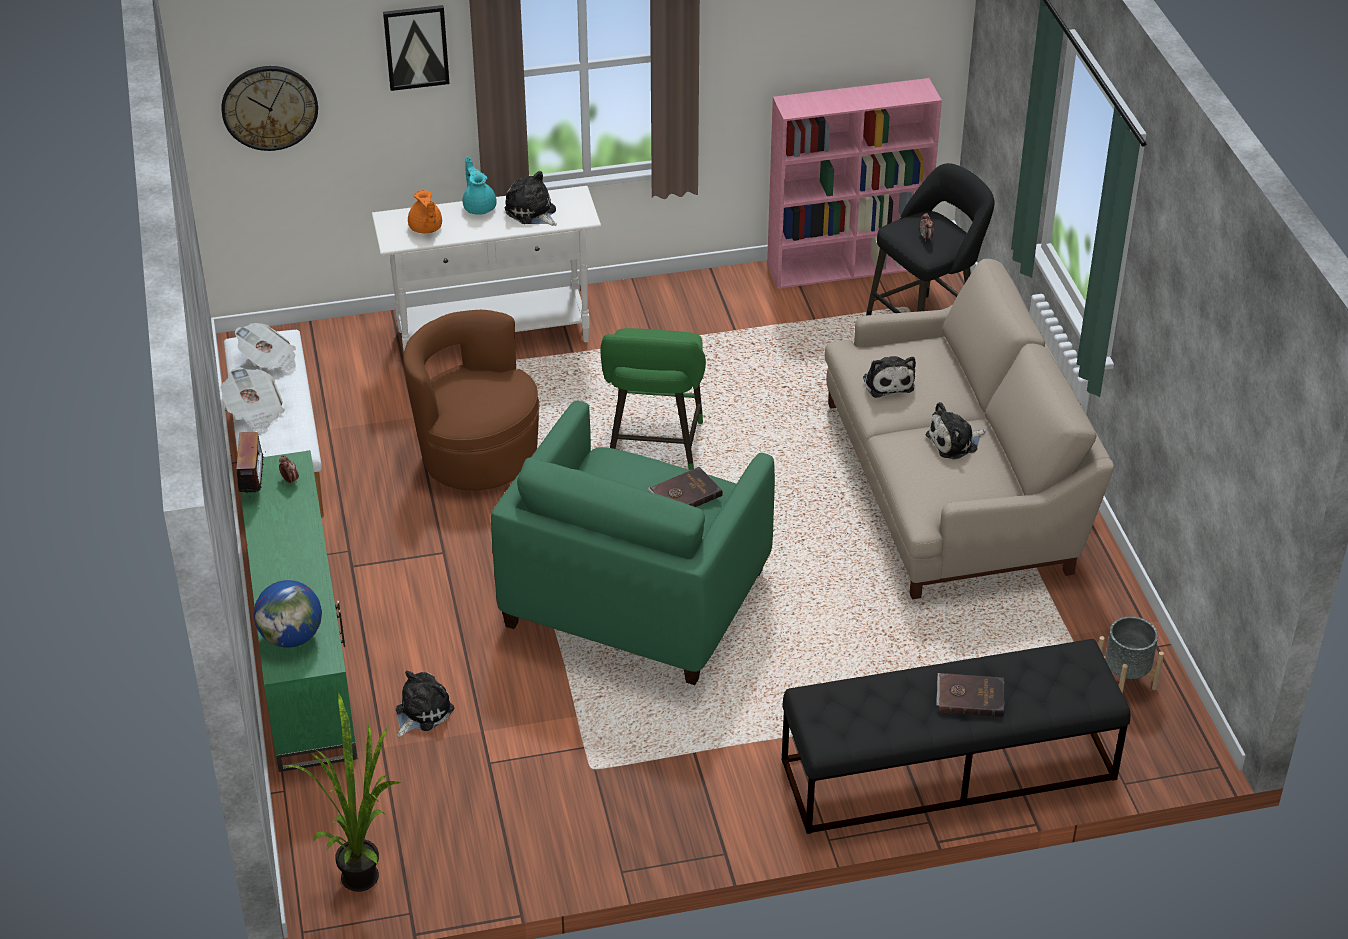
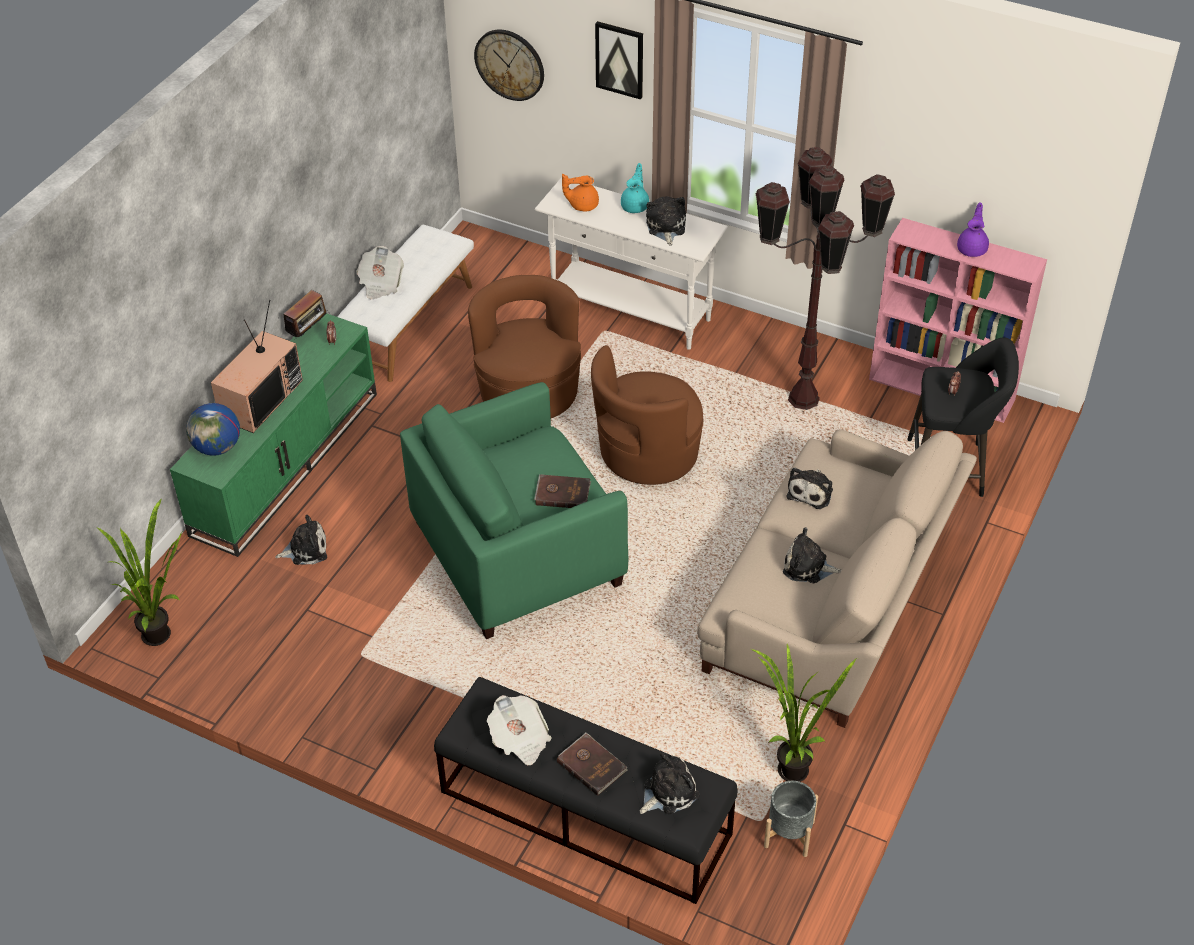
camera: 40 degrees right, 5 degrees up
(269, 361) = (427, 253): newspaper -> newspaper (520, 739)
(280, 570) = (260, 398): none -> television
(425, 228) = (582, 205): orange teapot -> orange teapot turned 75 degrees clockwise
(654, 450) = (646, 454): green stool -> brown armchair
(741, 333) = (804, 400): none -> brown floor lamp
(861, 96) = (972, 248): none -> purple teapot
(1054, 678) = (668, 792): none -> plush toy
(1064, 630) = (788, 765): none -> potted plant

